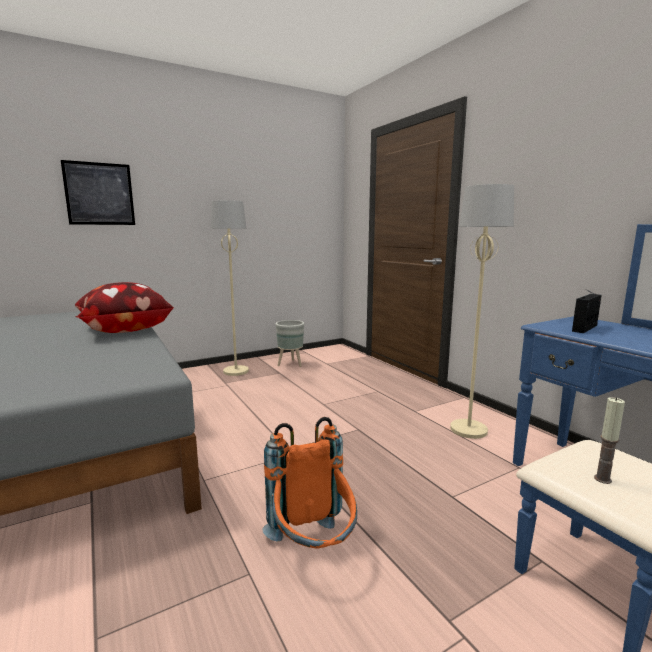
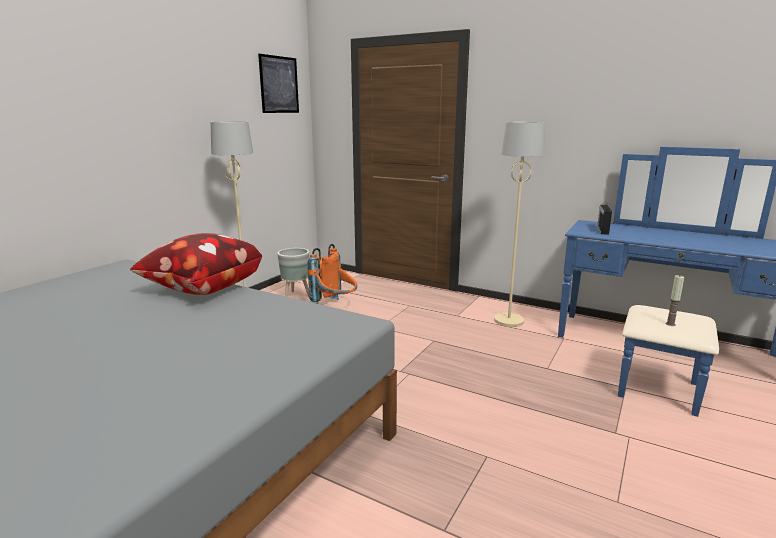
camera: 30 degrees left, 5 degrees up
(99, 194) = (68, 116): picture -> picture (279, 84)
(313, 549) = (507, 428): orange backpack -> orange backpack (335, 307)

